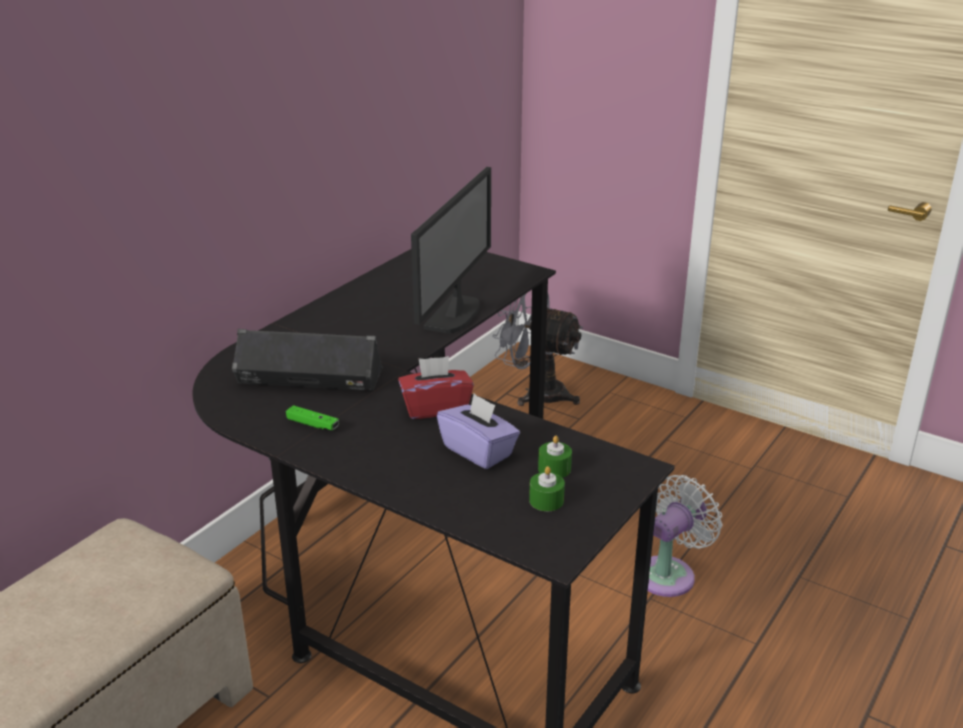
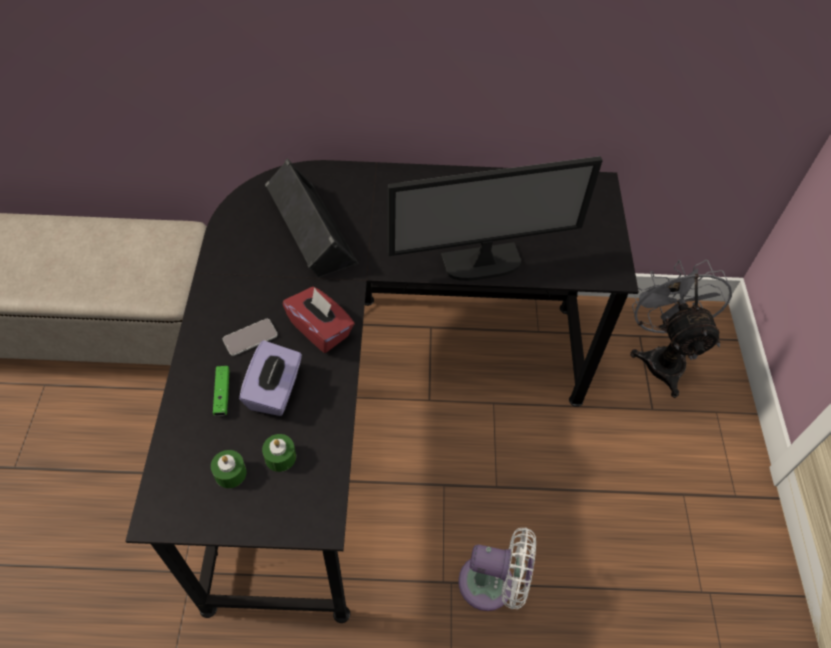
camera: 55 degrees right, 25 degrees up
(312, 424) = (248, 269): green game controller -> green game controller (222, 394)
(401, 447) = (250, 338): none -> phone

